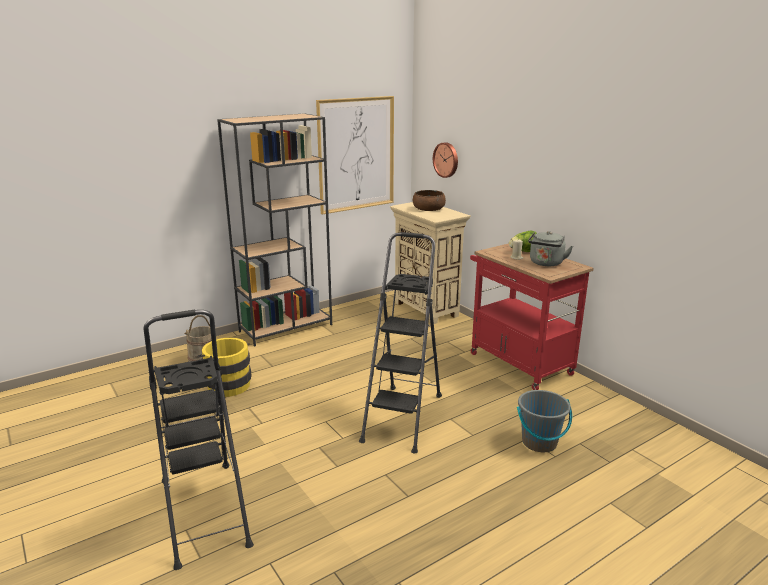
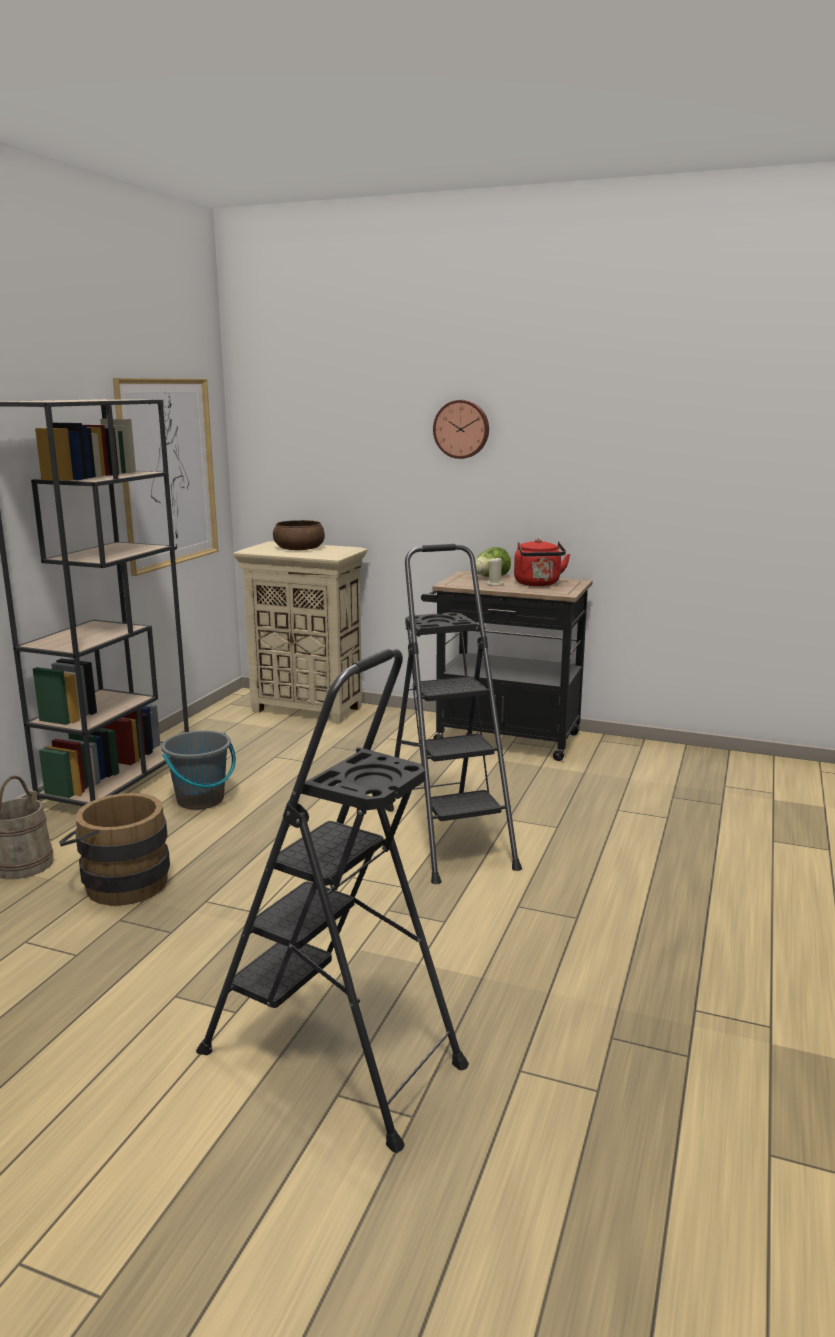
camera: 35 degrees left, 5 degrees down
(227, 384) = (120, 883): yellow bucket -> brown bucket
(446, 160) = (308, 472): wall clock -> wall clock (462, 429)
(518, 363) = (502, 738): red cart -> black cart
(539, 442) = (635, 810): grey bucket -> grey bucket (201, 800)
(546, 263) = (538, 584): grey kettle -> red kettle

